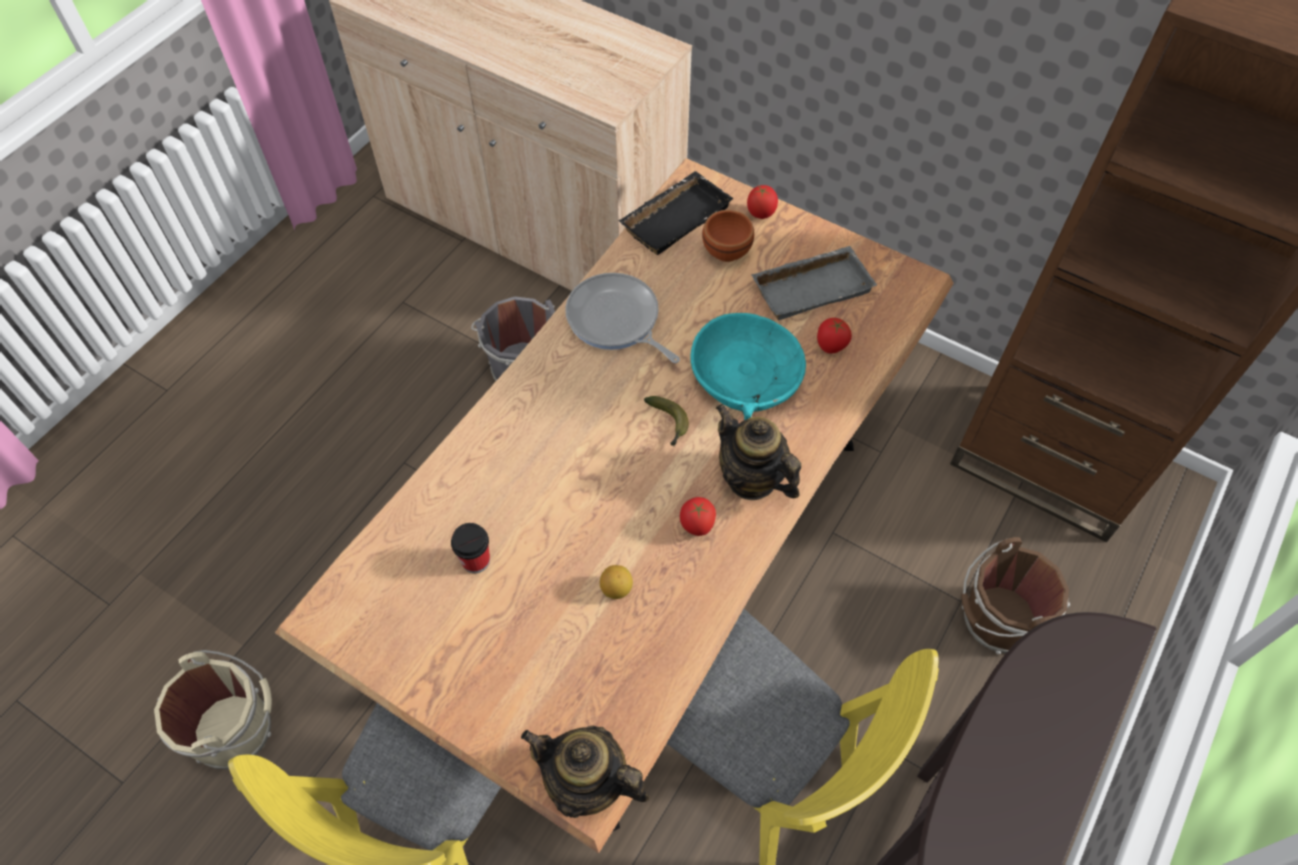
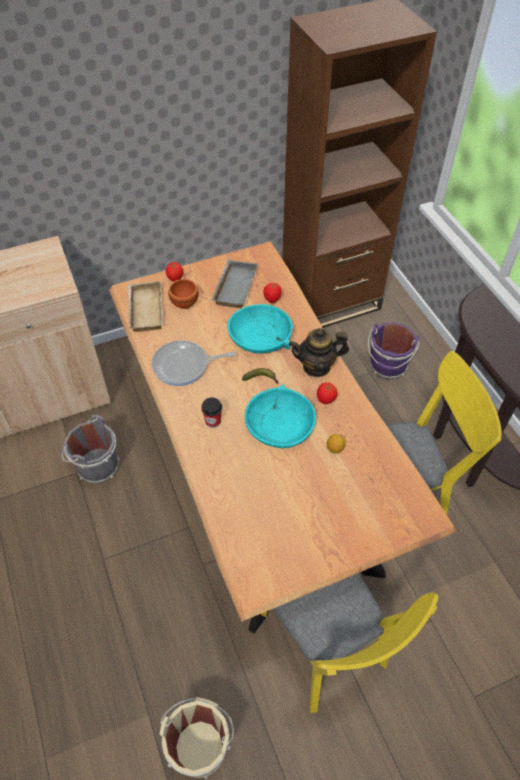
camera: 55 degrees left, 5 degrees down
(476, 560) = (275, 498): cup -> cup (213, 421)
(587, 784) = (426, 514): teapot -> none
(604, 493) = (279, 425): none -> turquoise bowl
(675, 217) = (144, 309): black tray -> beige tray
(996, 621) = (387, 367): brown bucket -> purple bucket

